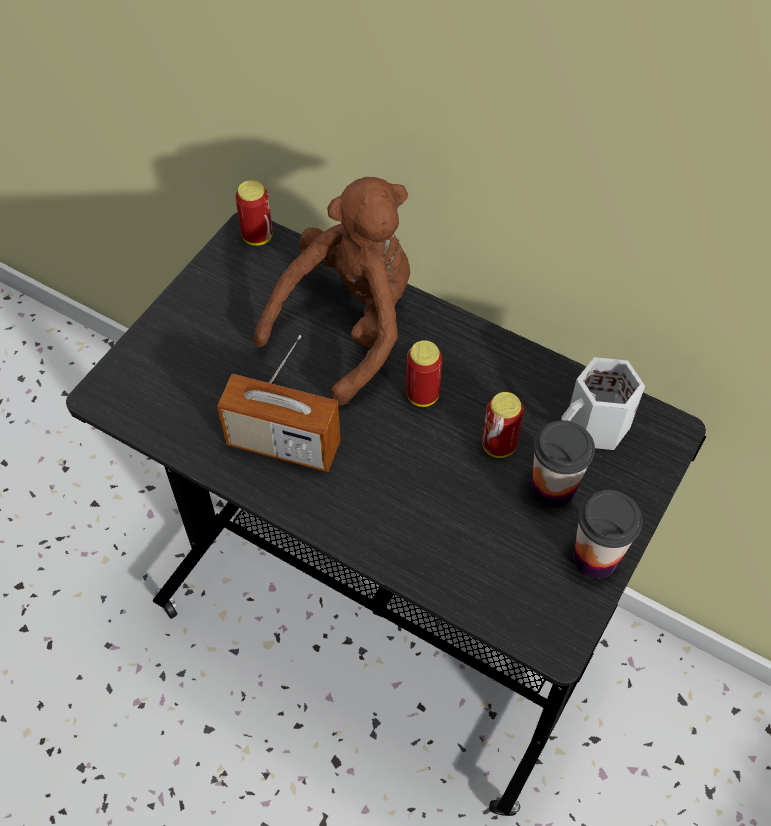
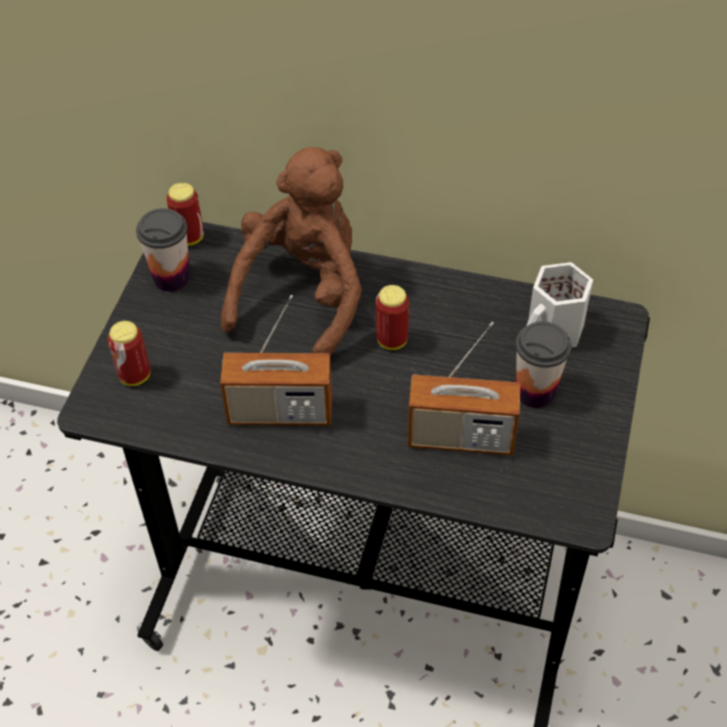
camera: 15 degrees left, 5 degrees down
(457, 519) = (461, 437): none -> radio
(499, 445) = (475, 367): can -> can (135, 376)
(595, 557) = (592, 439): cup -> cup (171, 278)

